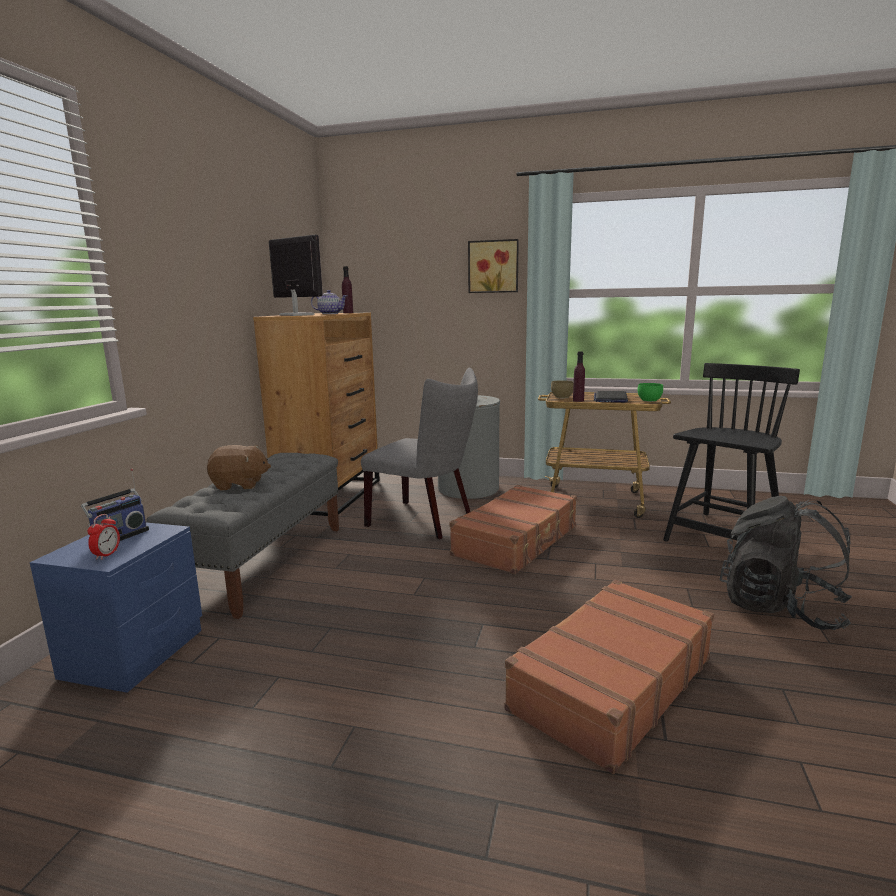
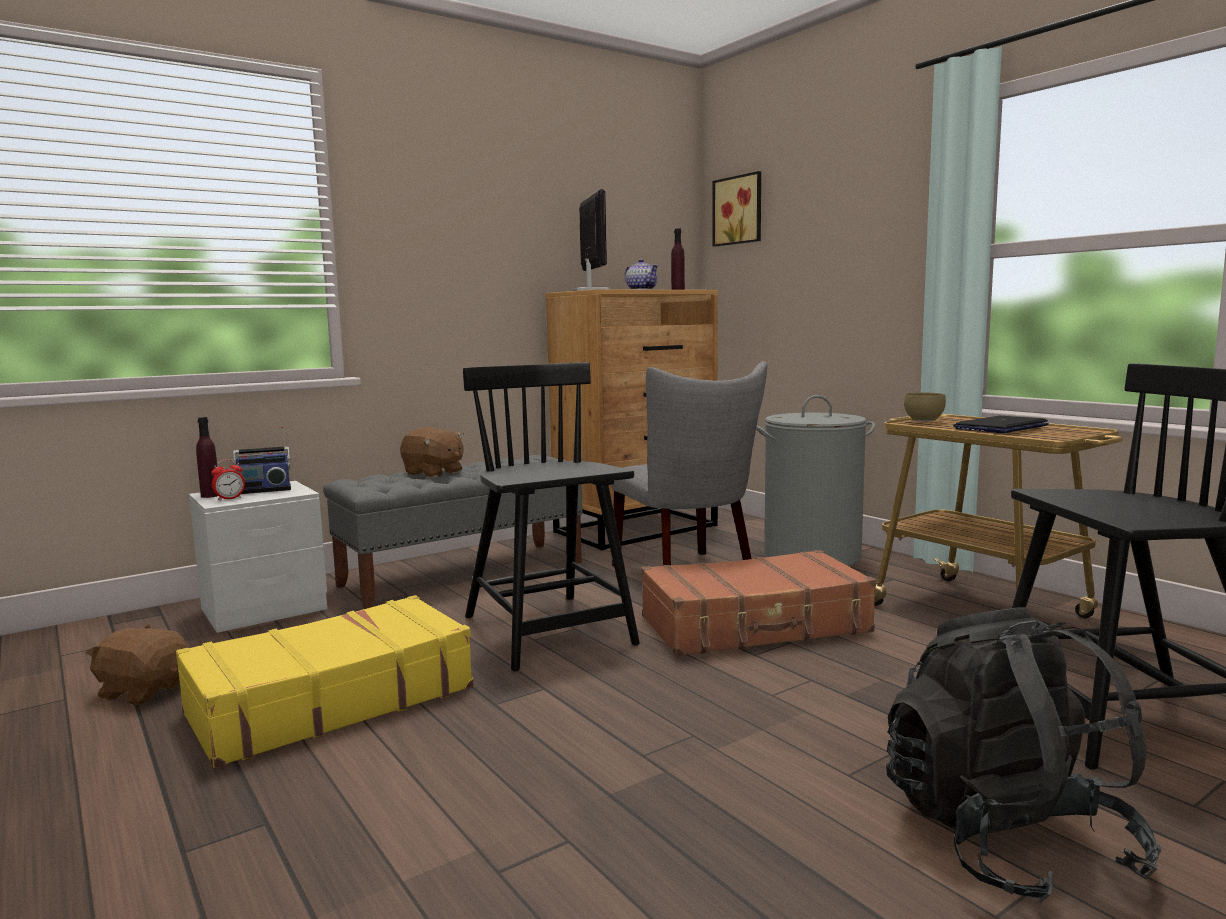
camera: 40 degrees right, 5 degrees down
(134, 654) = (264, 610): blue nightstand -> grey nightstand
(164, 774) = (144, 690): none -> brown plush toy
(360, 697) = (330, 700): none -> yellow suitcase
(413, 586) = (549, 632): none -> black chair
(493, 266) = (892, 215): picture -> picture (739, 210)
(578, 400) = (932, 425): purple bottle -> purple bottle (210, 495)
(610, 683) = (554, 796): brown suitcase -> none
(648, 400) = (1057, 435): green bowl -> none

